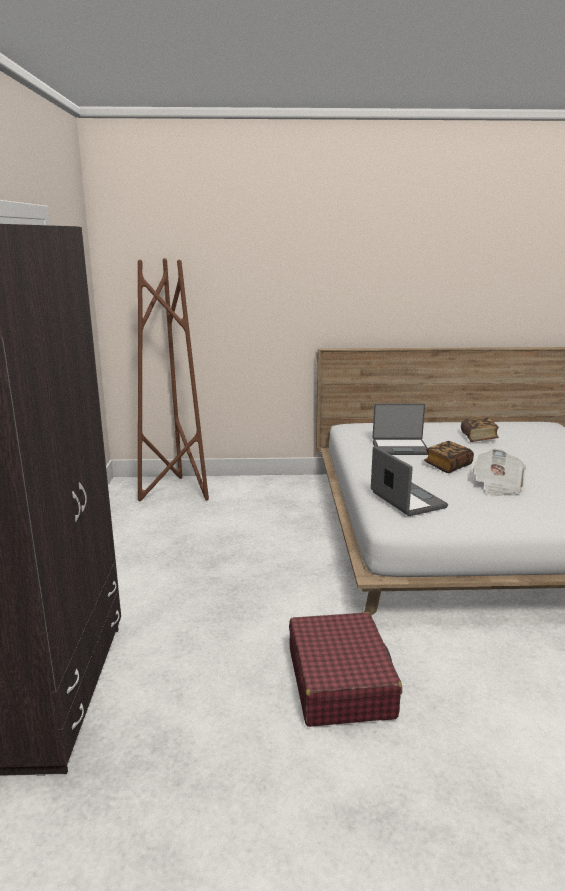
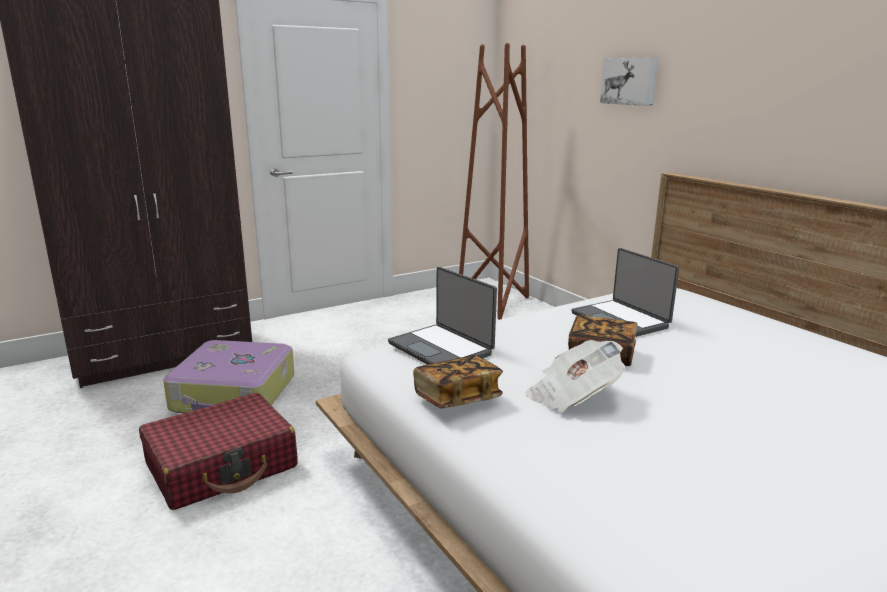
camera: 60 degrees right, 0 degrees up
(208, 654) = (235, 394): none -> suitcase
(268, 286) = (629, 81): none -> picture
(406, 500) = (442, 348): laptop -> laptop turned 105 degrees clockwise
(478, 438) = (776, 360): book -> book (457, 398)

